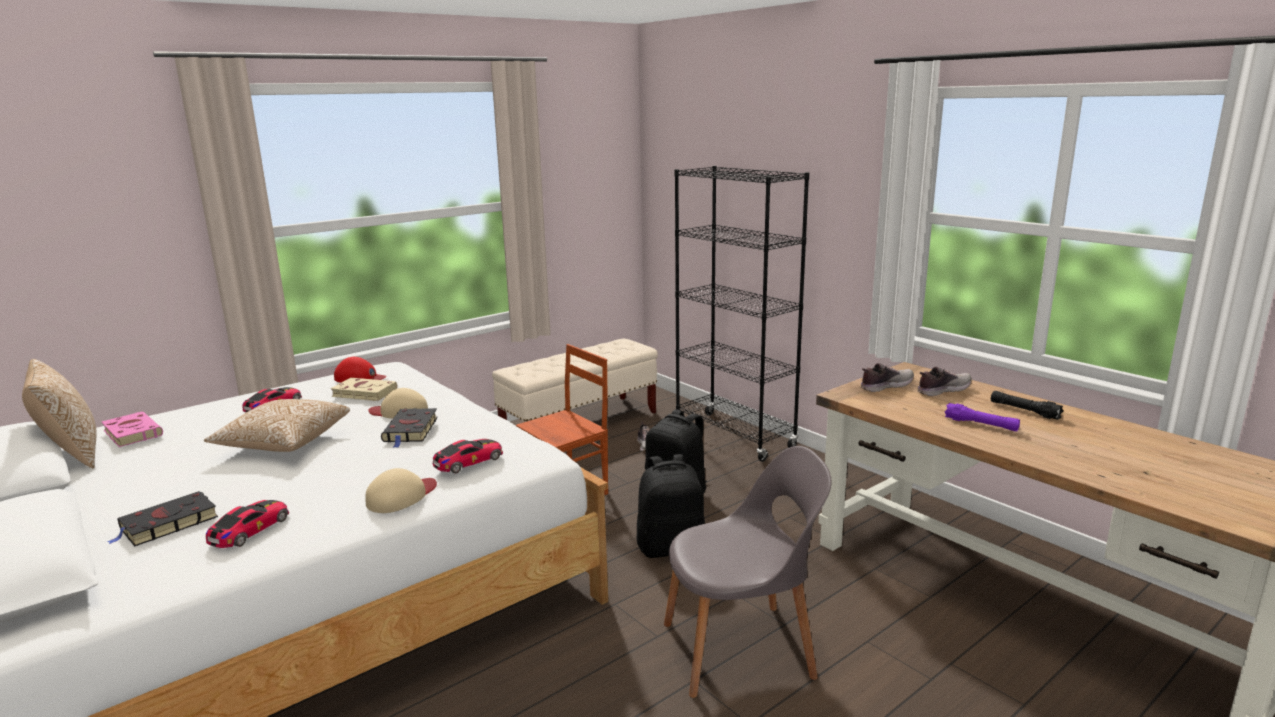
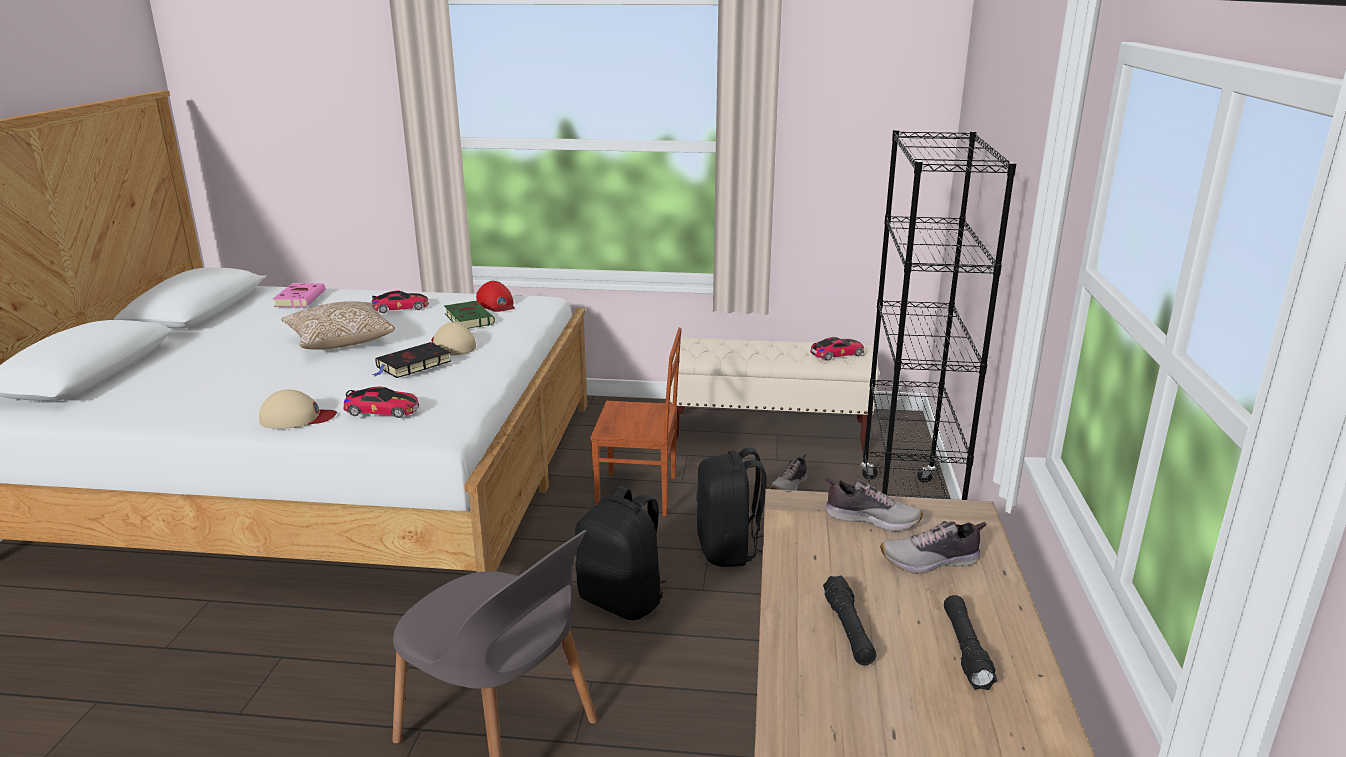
camera: 45 degrees right, 5 degrees up
(72, 455) = (249, 304): pillow -> none
(166, 524) = (179, 374): black book -> none
(250, 530) = (194, 399): toy car -> toy car (837, 354)
(363, 393) = (468, 319): beige book -> green book
(942, 390) = (931, 561): shoe -> shoe turned 150 degrees clockwise
(981, 424) = (848, 629): purple flashlight -> black flashlight

